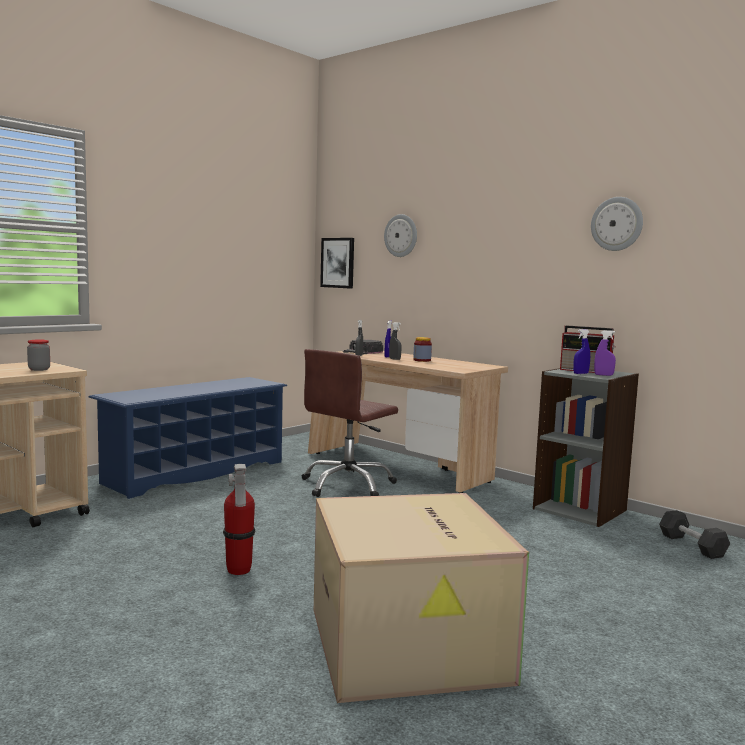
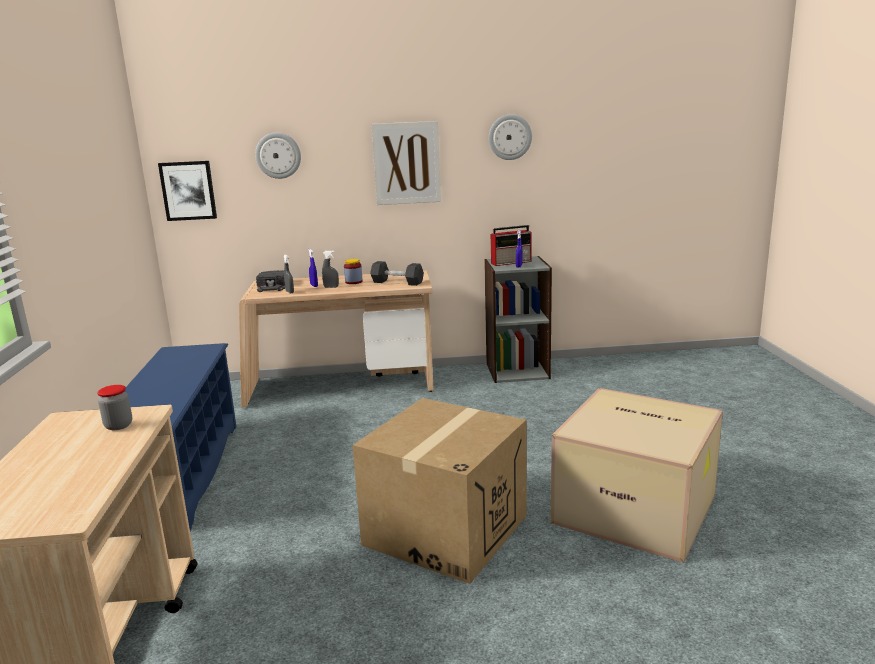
camera: 45 degrees left, 10 degrees up
(239, 570) = (445, 529): fire extinguisher -> cardboard box
(348, 485) = (344, 421): brown office chair -> none
(505, 249) = (406, 163): none -> picture
(603, 375) = (533, 264): purple spray bottle -> none
(692, 545) = (609, 370): black dumbbell -> black dumbbell (397, 282)

